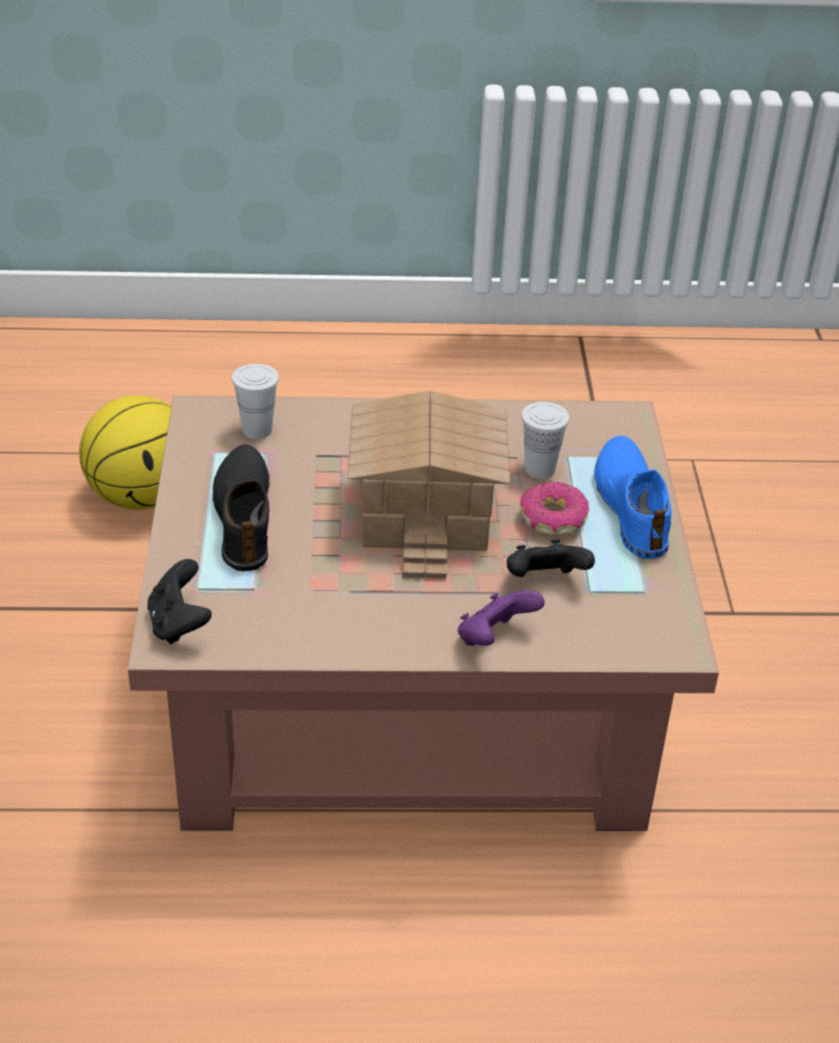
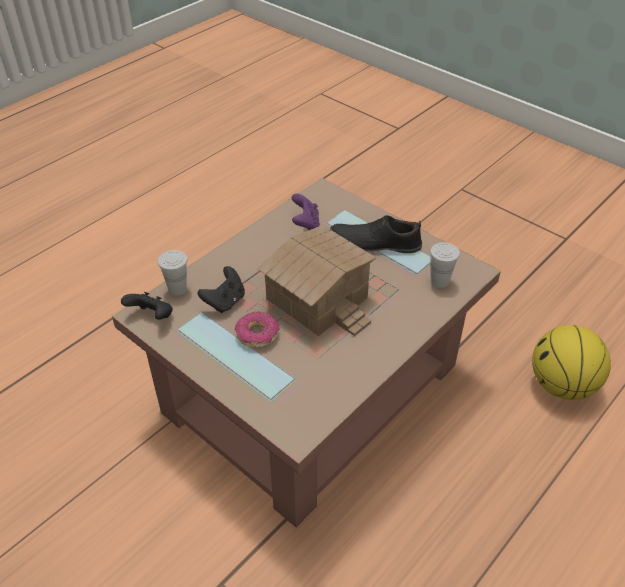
camera: 135 degrees right, 5 degrees up
(179, 624) = (330, 197): black game controller -> black game controller (152, 316)
(245, 516) = (375, 243): black shoe -> black shoe turned 150 degrees clockwise
(494, 639) = (217, 266): purple game controller -> purple game controller (305, 224)
(539, 469) = (297, 360): white cup -> white cup (177, 289)
(632, 505) = (229, 372): blue shoe -> none

